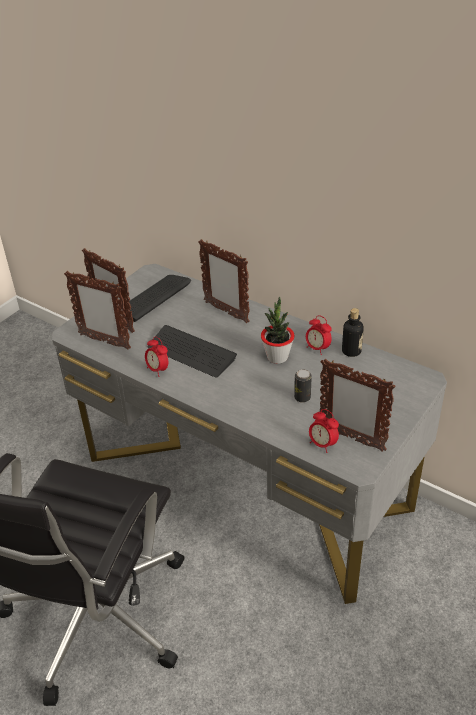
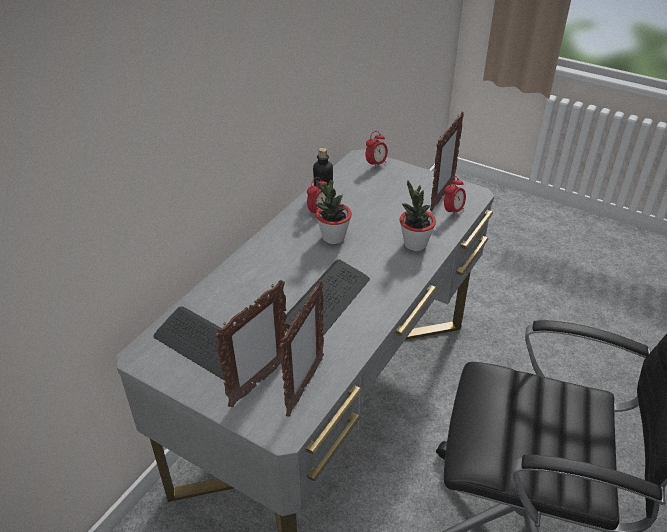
camera: 95 degrees left, 0 degrees up
(158, 370) = (360, 327): alarm clock -> alarm clock (376, 164)
(226, 312) = (249, 277): picture frame -> none
(265, 410) = (415, 244): none -> potted plant
(302, 397) = (394, 222): can -> none

